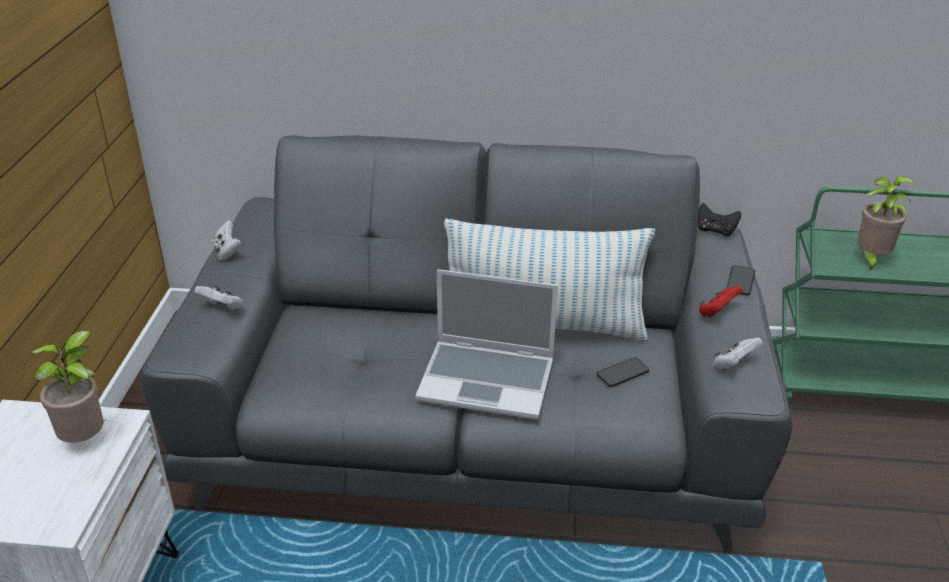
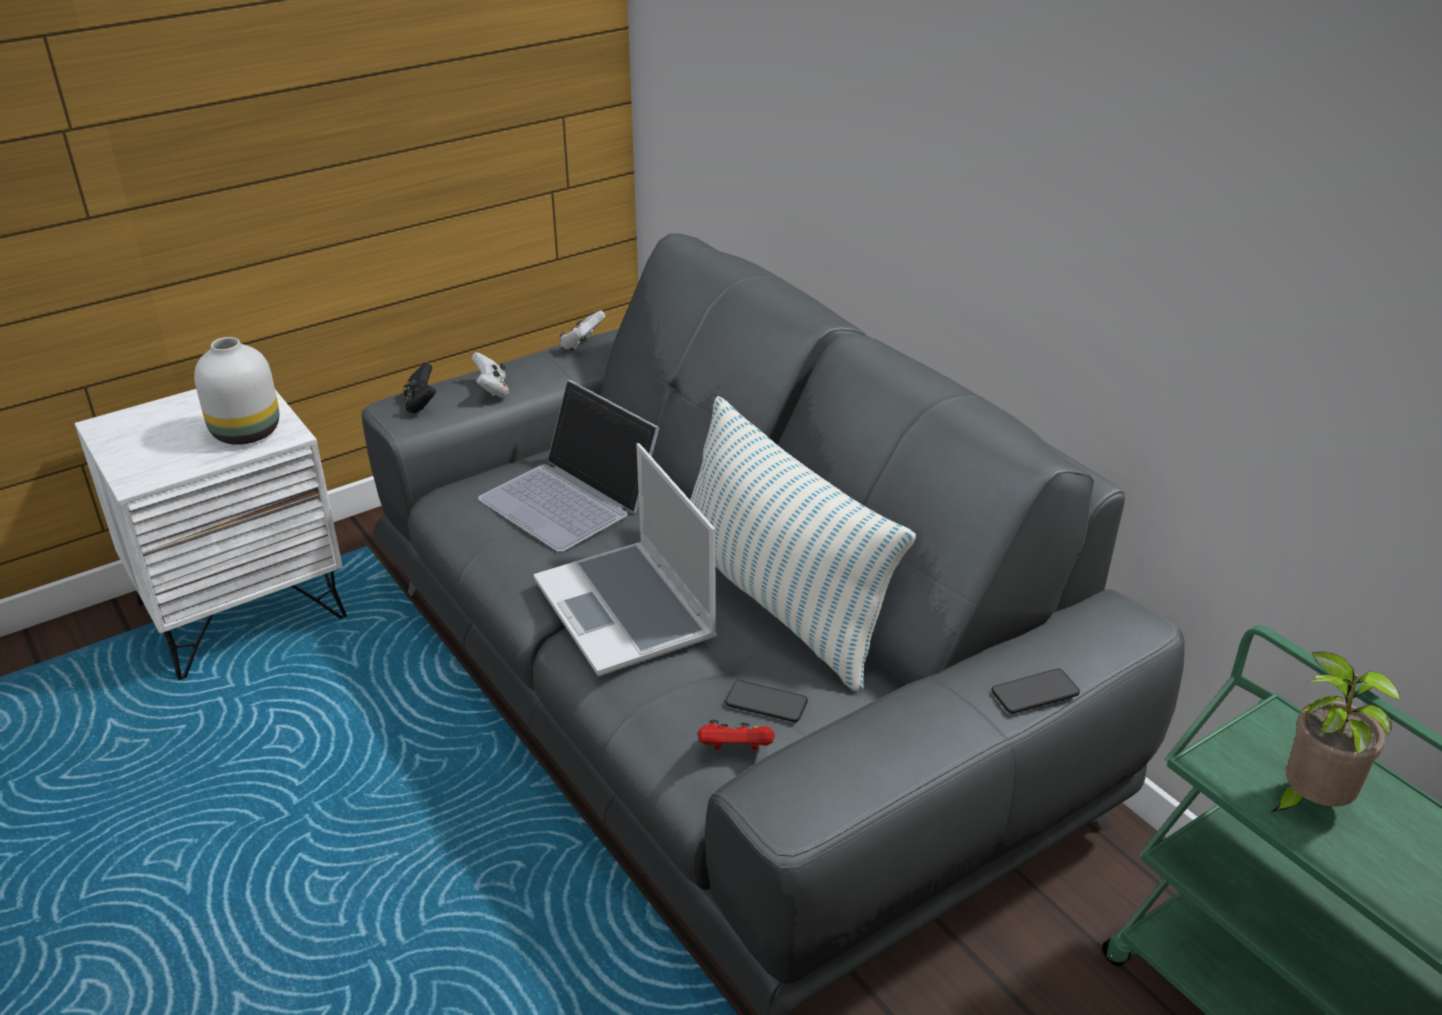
camera: 50 degrees right, 0 degrees up
(87, 439) = (248, 433): potted plant -> white vase
(348, 347) = (571, 498): none -> laptop
(715, 230) = (1128, 619): black game controller -> black game controller (421, 403)
(717, 312) = (929, 702): red game controller -> red game controller (736, 750)
(733, 365) = (828, 765): white game controller -> none

